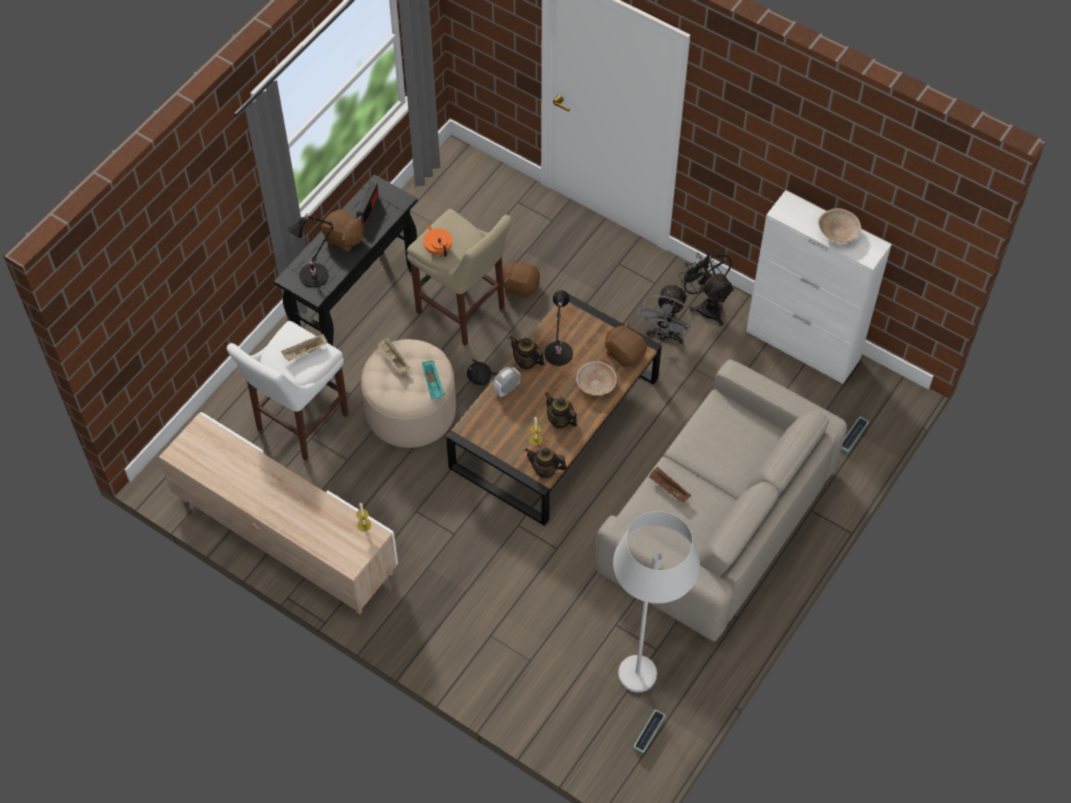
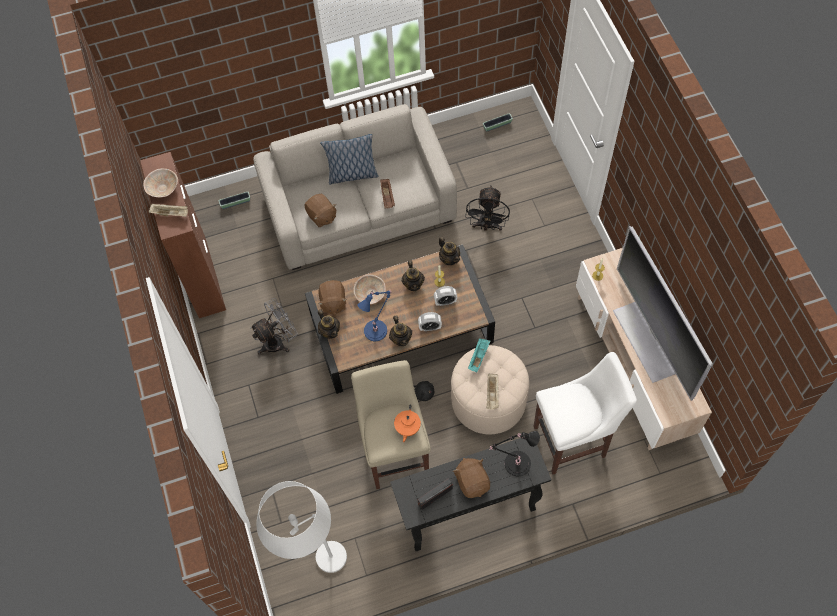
camera: 140 degrees left, 5 degrees up
(268, 487) = (646, 340): none -> television
(305, 352) = (564, 405): beige tray -> beige tray (171, 213)
(512, 423) = (445, 302): none -> alarm clock
(520, 286) = (340, 447): brown plush toy -> brown plush toy (321, 216)
(558, 356) = (377, 329): black table lamp -> blue table lamp
(602, 326) = (330, 331): none -> teapot
(644, 656) = (465, 163): white floor lamp -> white floor lamp (316, 566)
(707, 305) = (231, 345): black fan -> black fan (487, 226)
(732, 492) = (352, 174): none -> pillow
(803, 346) = (202, 276): white cabinet -> brown cabinet

